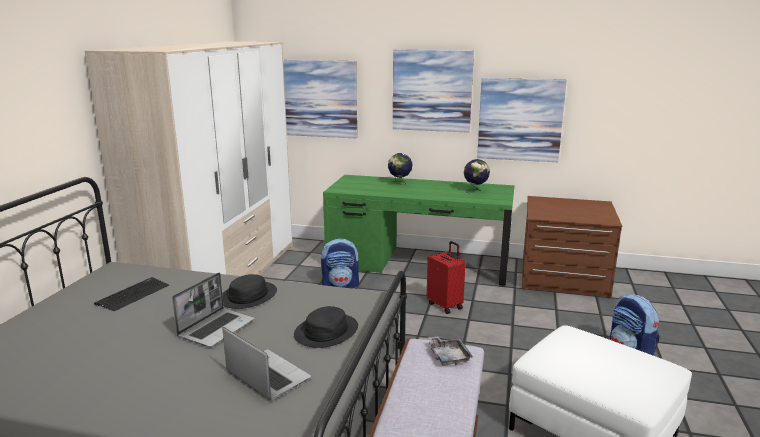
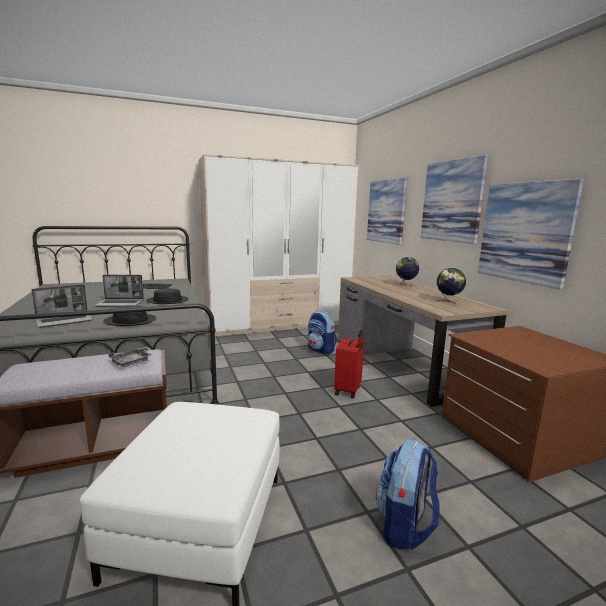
camera: 55 degrees right, 5 degrees down
(266, 376) = (65, 321): laptop -> laptop turned 45 degrees clockwise
(418, 263) = (402, 363): green desk -> brown desk

